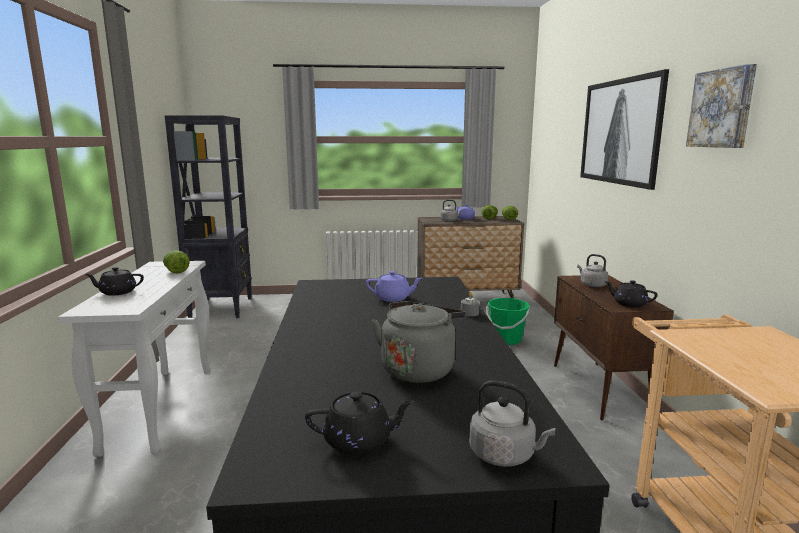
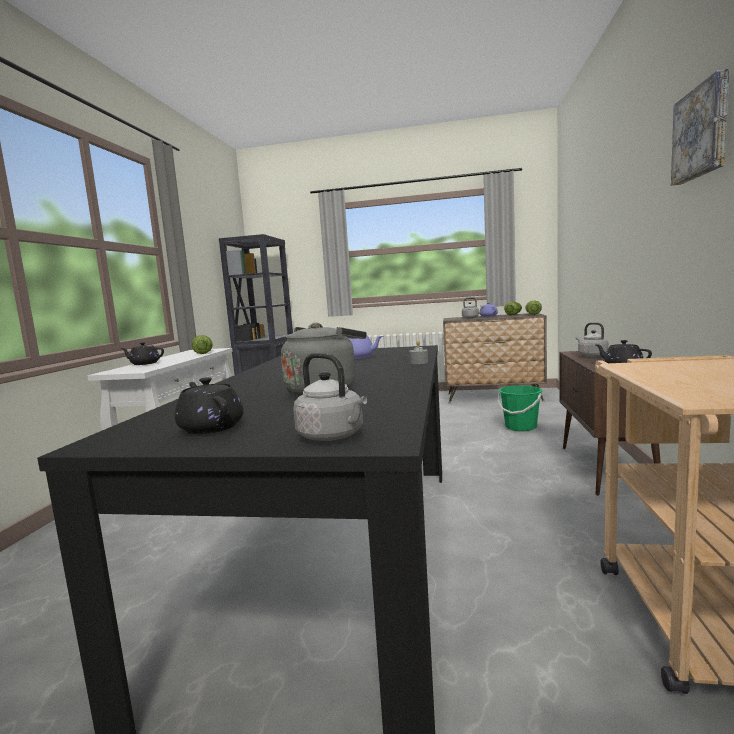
camera: 15 degrees right, 5 degrees down
(359, 441) = (211, 427): black teapot -> black teapot turned 135 degrees counterclockwise
(619, 131) = (620, 198): picture -> none

